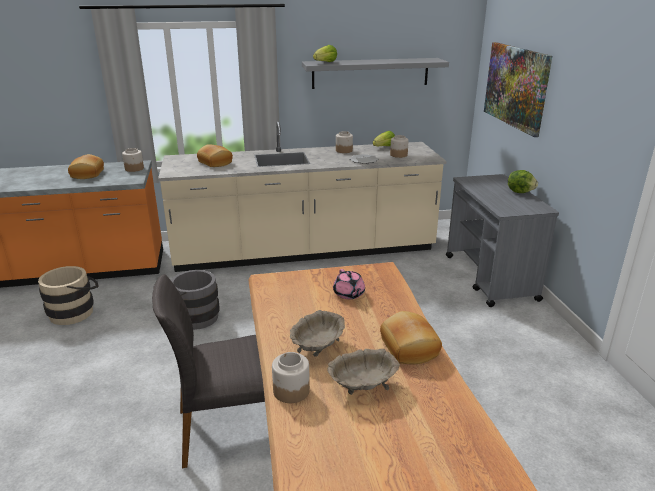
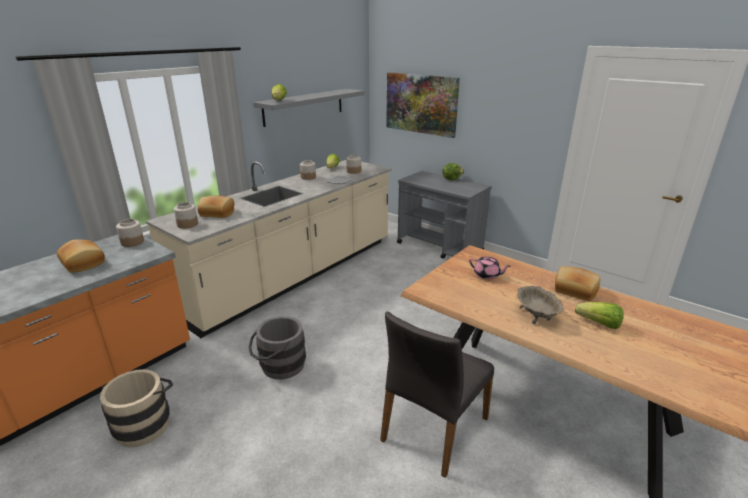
camera: 40 degrees left, 0 degrees up
(291, 390) = (575, 348): jar -> jar (187, 224)
(362, 387) = (599, 324): beige bowl -> lettuce

